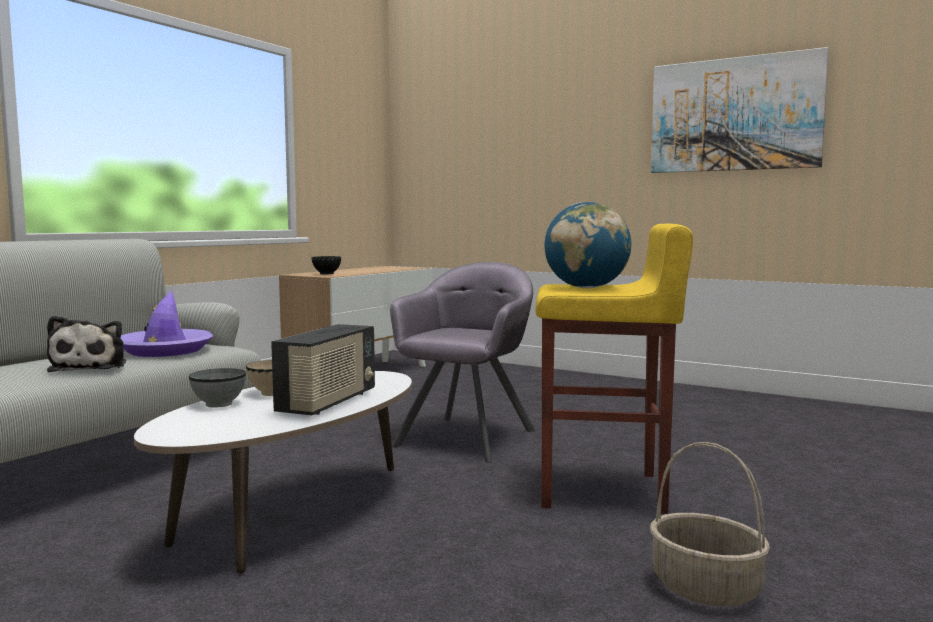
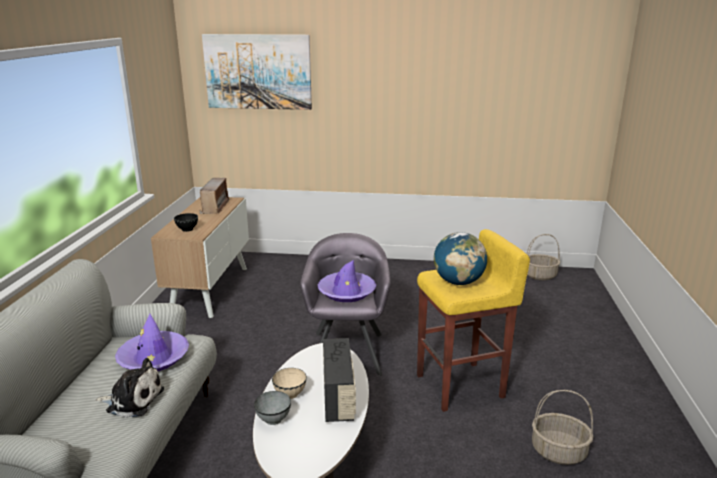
camera: 25 degrees left, 15 degrees up
(91, 367) = (132, 400): plush toy -> plush toy turned 45 degrees counterclockwise
(386, 269) = (215, 207): none -> radio
(461, 331) = (346, 292): none -> purple hat
(734, 114) = (462, 90): picture -> picture (258, 72)
(870, 415) = (540, 276): none -> basket

